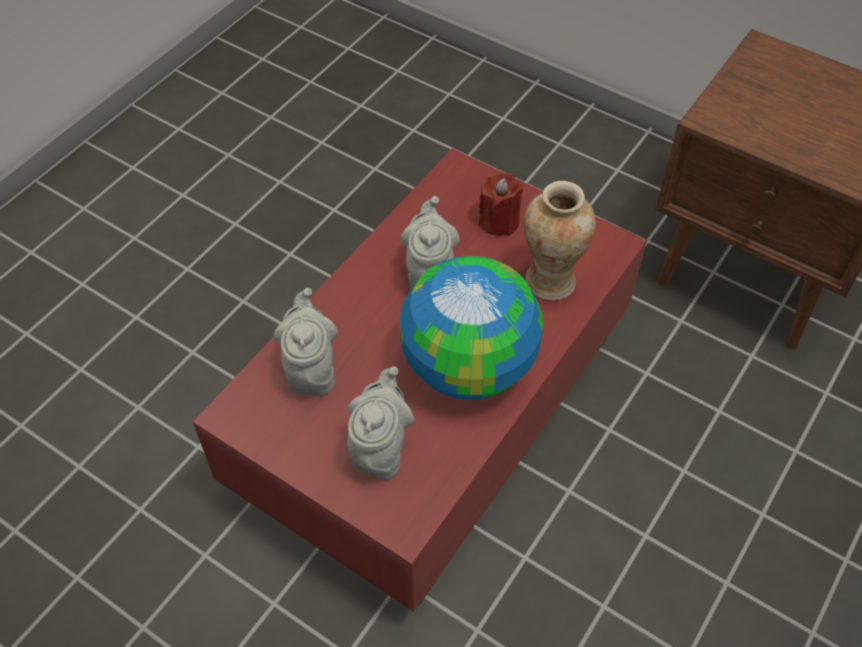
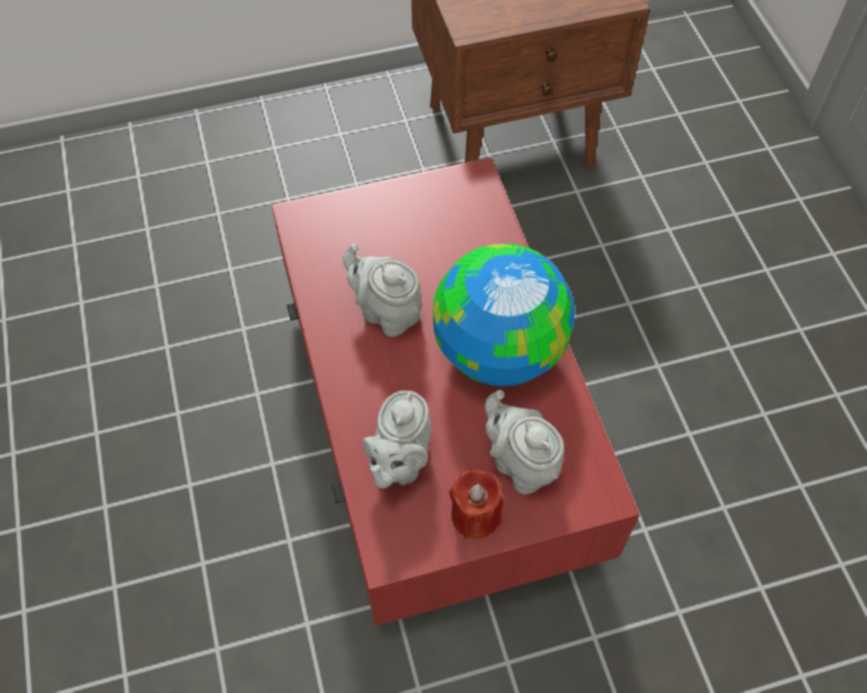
camera: 50 degrees left, 5 degrees up
(311, 369) = (399, 461): grey teapot -> grey teapot turned 105 degrees counterclockwise
(499, 221) = (380, 230): red candle -> red candle (475, 516)
(550, 282) = (471, 241): vase -> none

